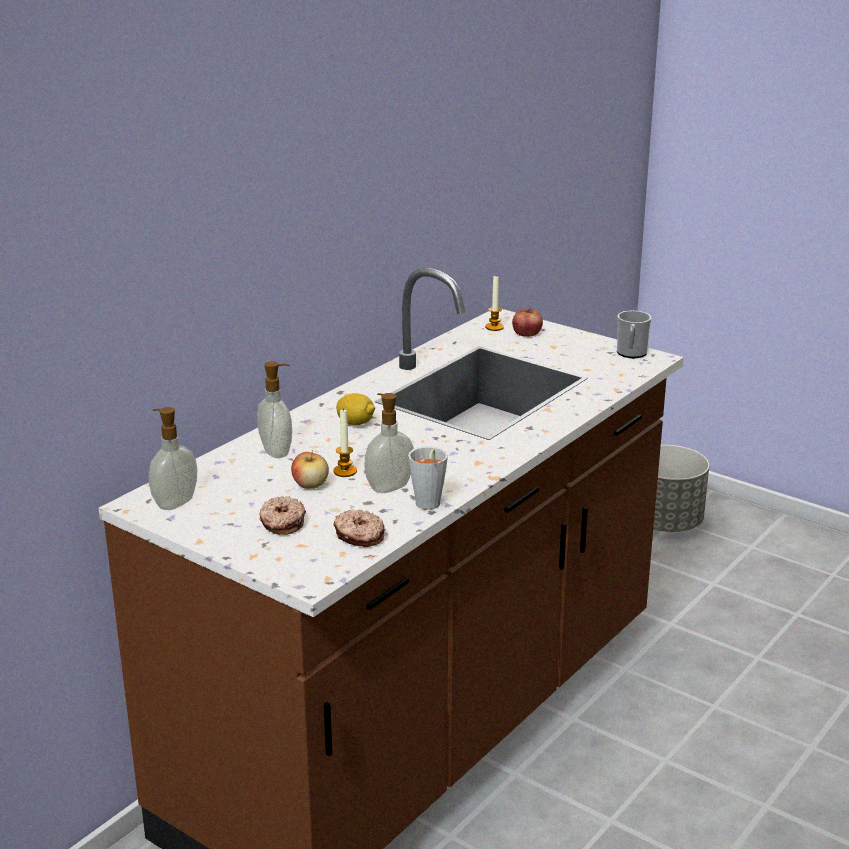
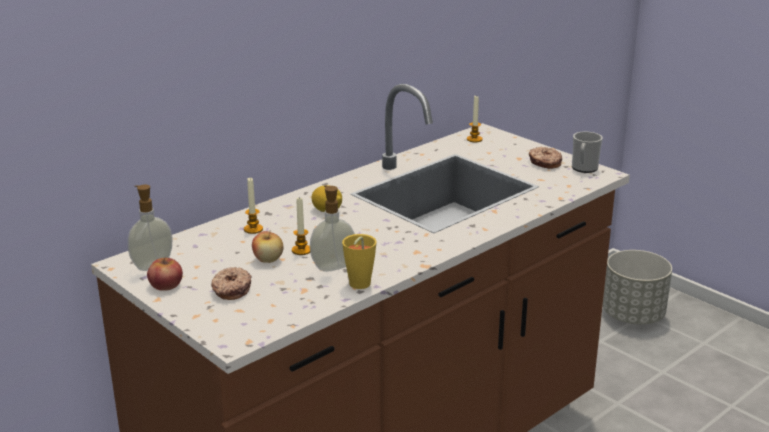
camera: 10 degrees right, 0 degrees up
(277, 451) = (253, 229): soap dispenser -> candle
(359, 536) = (290, 307): donut -> donut (545, 163)
(427, 506) = (358, 286): grey cup -> yellow cup
(527, 333) = (500, 145): apple -> apple (166, 285)

